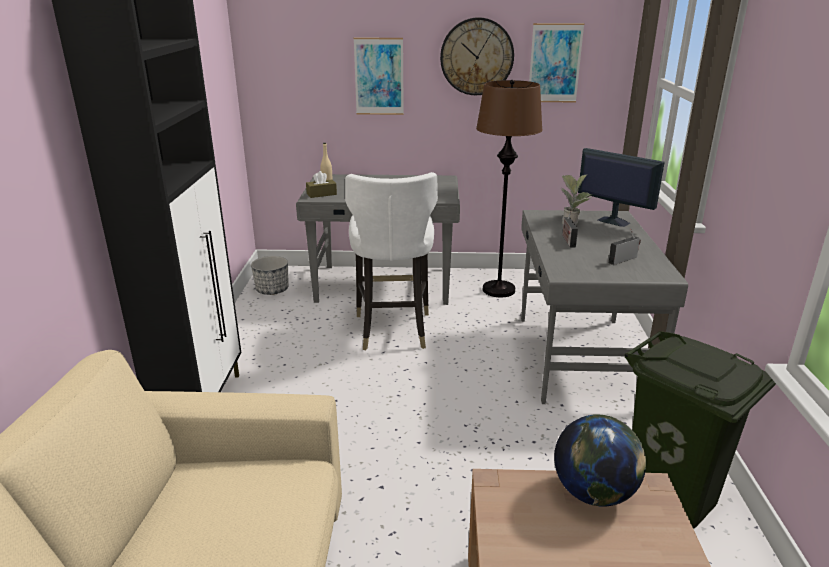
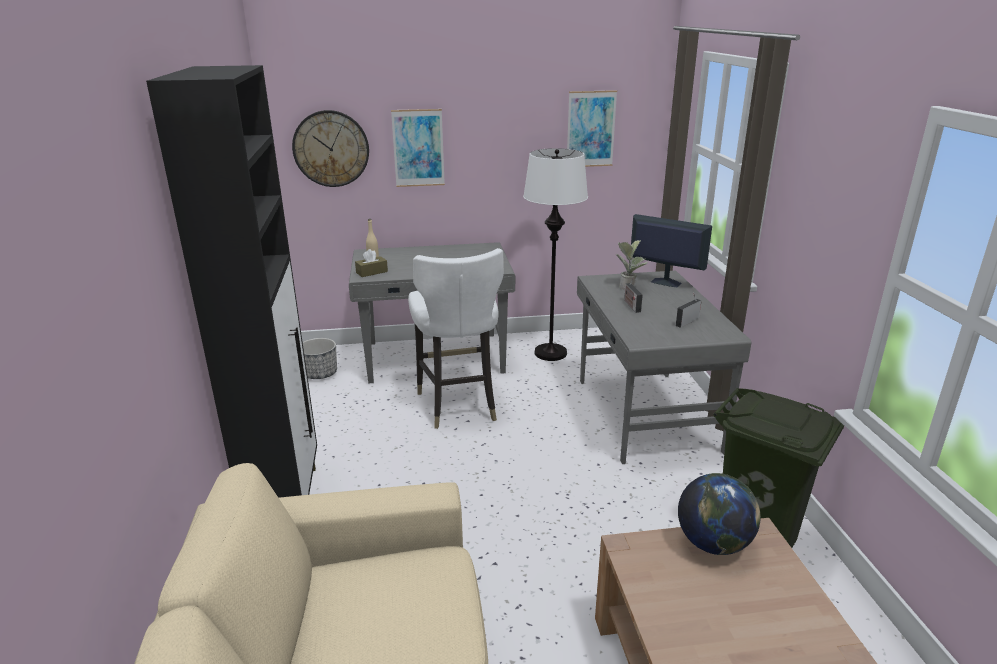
camera: 10 degrees left, 0 degrees up
(476, 57) = (515, 125): wall clock -> wall clock (331, 149)
(498, 290) = (550, 353): brown floor lamp -> white floor lamp

